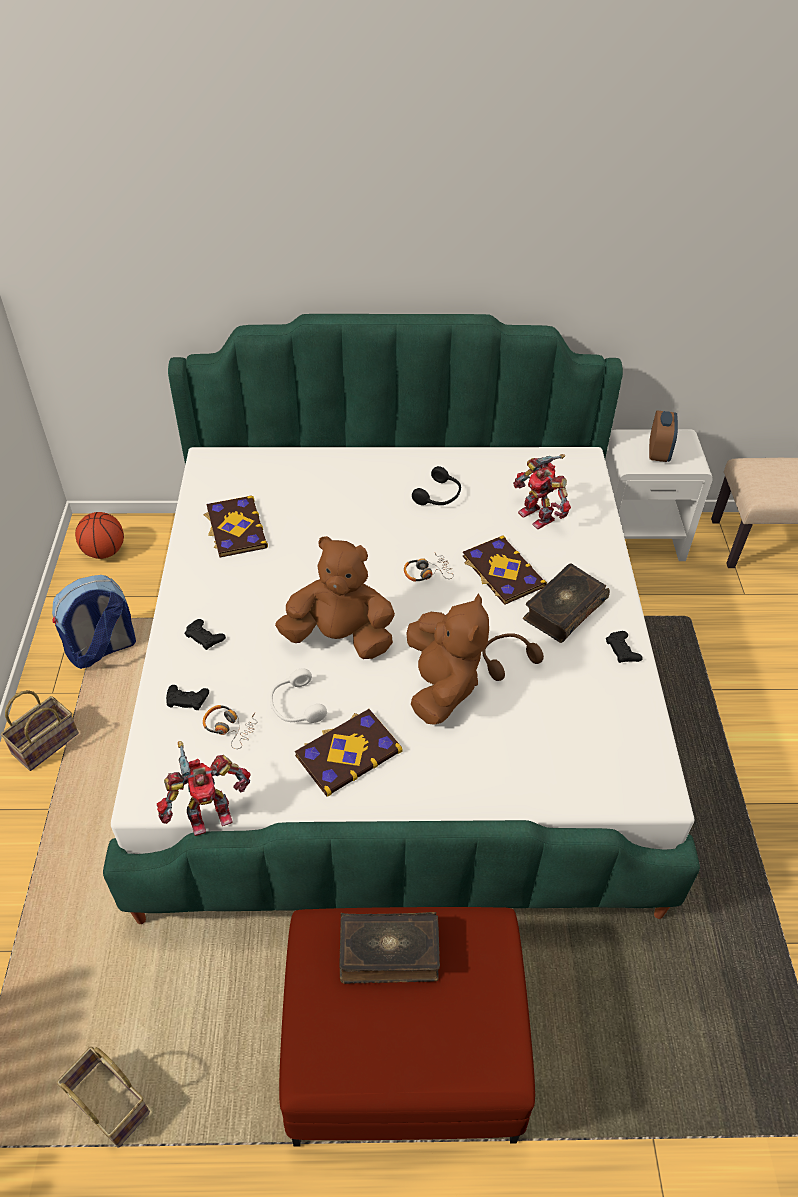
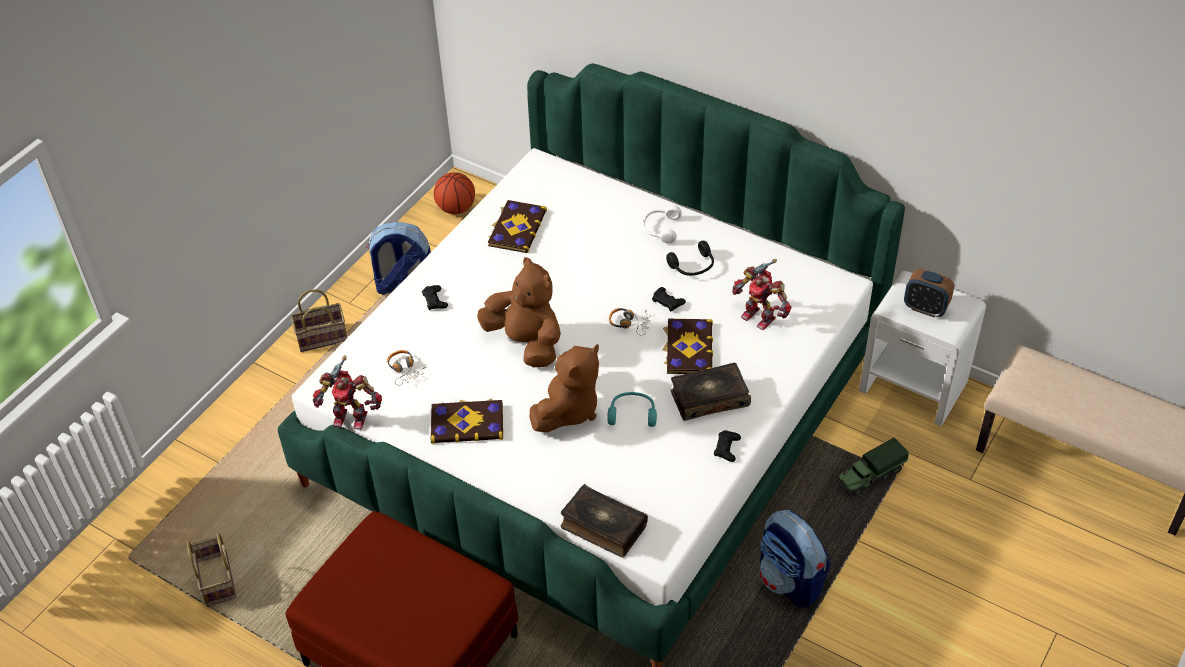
camera: 35 degrees right, 0 degrees up
(187, 699) = (392, 338): black game controller -> black game controller (668, 301)
(295, 705) = (458, 375): white headphones -> white headphones (661, 229)
(388, 953) = (409, 563): book -> book (603, 527)
(507, 659) = (632, 413): brown headphones -> turquoise headphones
(538, 515) = (759, 316): toy robot -> toy robot turned 45 degrees counterclockwise
(658, 453) = (925, 308): alarm clock -> alarm clock turned 75 degrees clockwise
(671, 629) = (869, 477): none -> toy truck
(692, 756) = (790, 581): none -> backpack

